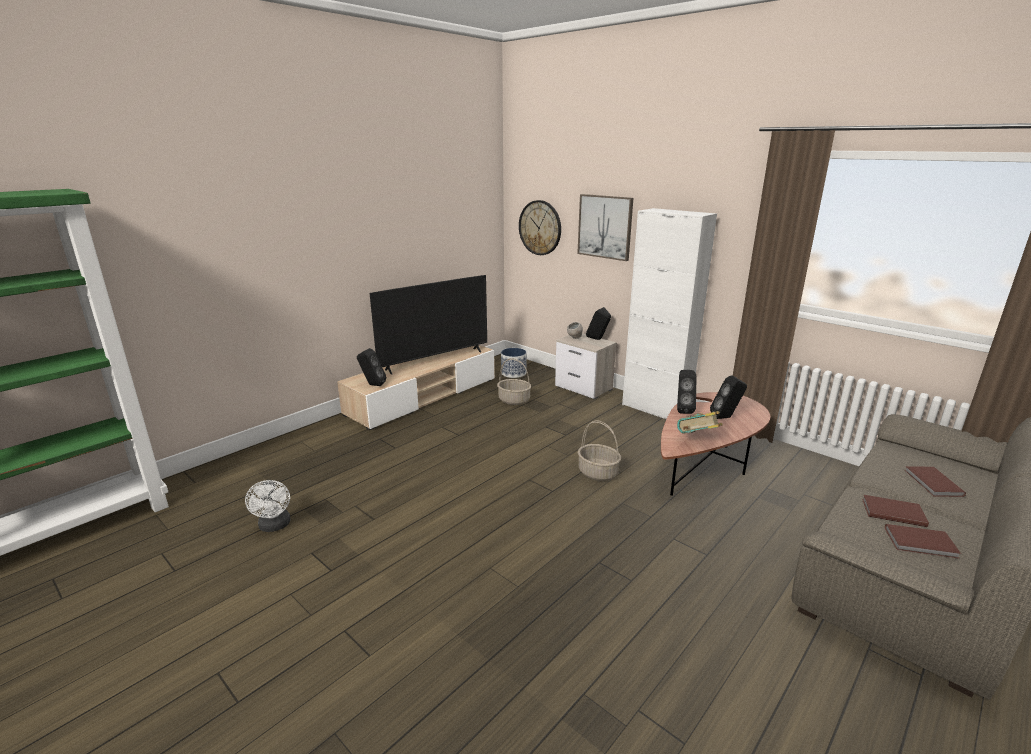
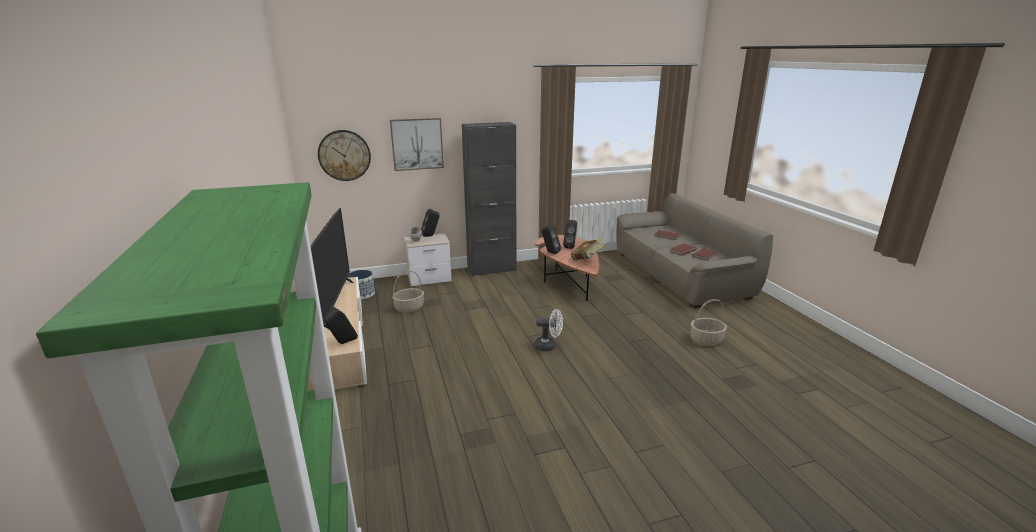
camera: 60 degrees left, 0 degrees up
(275, 526) = (477, 471): white fan -> white fan (548, 346)
(598, 473) = (544, 312): basket -> basket (706, 340)
(655, 409) = (491, 269): white cabinet -> black cabinet

